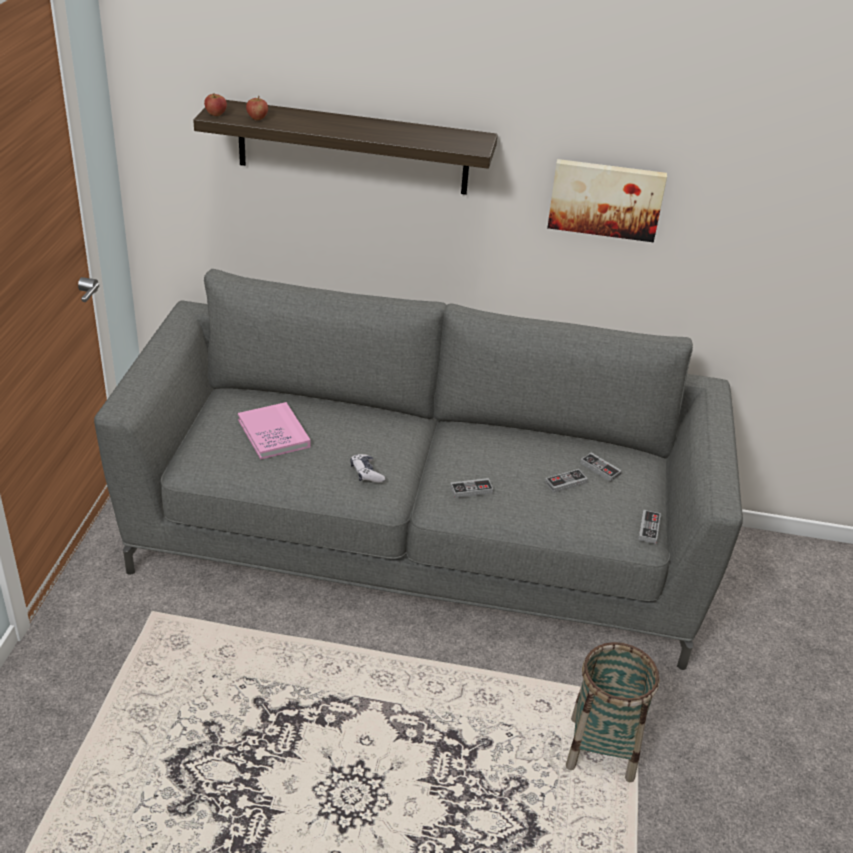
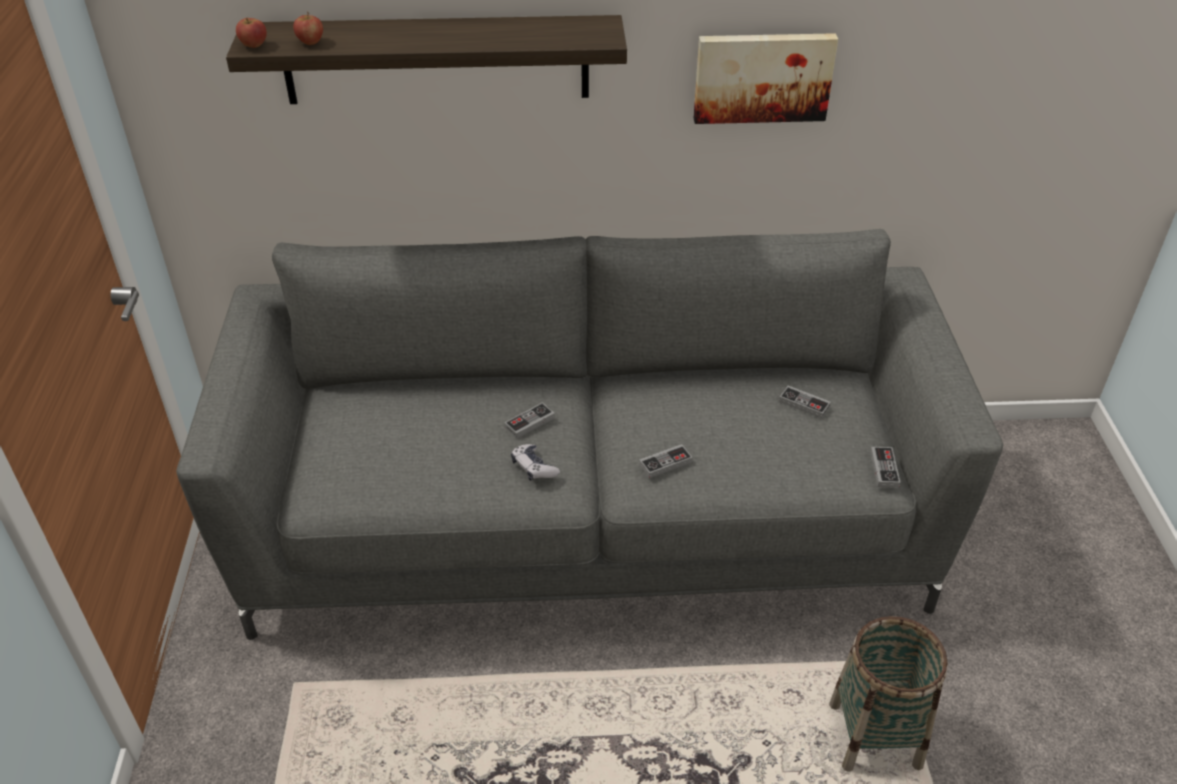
camera: 10 degrees left, 5 degrees up
(273, 433) = (403, 437): pink book -> none
(566, 482) = (771, 430): game controller -> game controller (529, 422)

